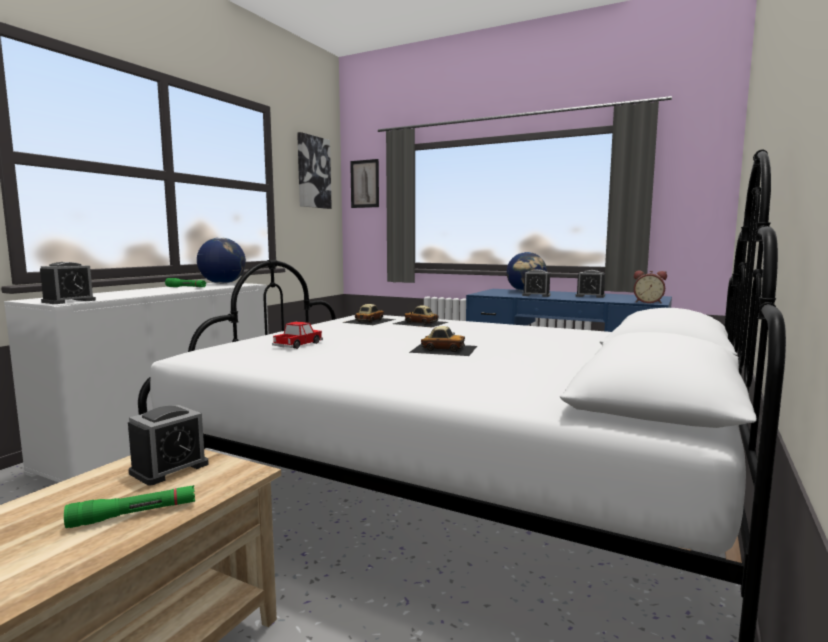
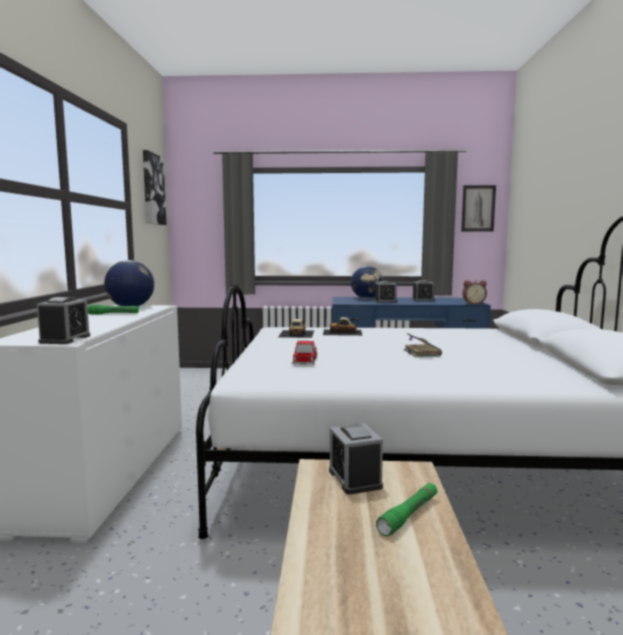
camera: 25 degrees left, 0 degrees up
(169, 468) = (354, 479): alarm clock -> alarm clock turned 150 degrees clockwise
(365, 184) = (195, 201): picture -> picture (478, 208)
(443, 349) = (421, 353): toy car -> book

